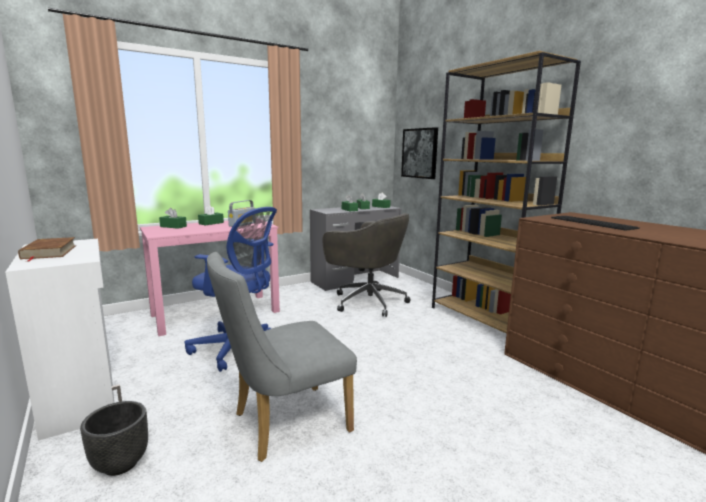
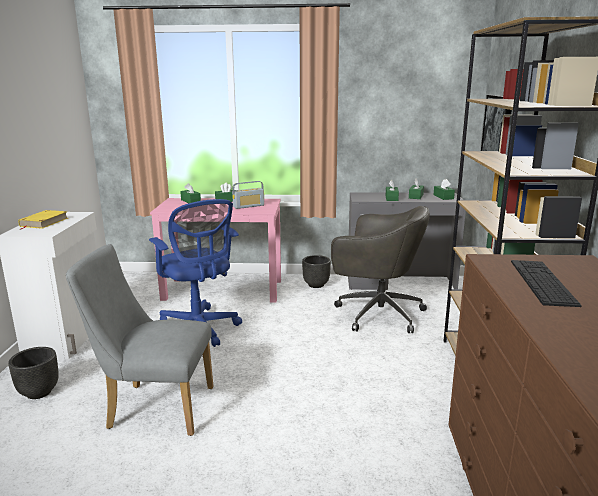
camera: 35 degrees right, 5 degrees up
(49, 252) = (44, 222): brown book -> yellow book
(296, 293) = (316, 285): none -> black planter
(367, 301) = (377, 313): grey office chair -> grey office chair turned 45 degrees counterclockwise

